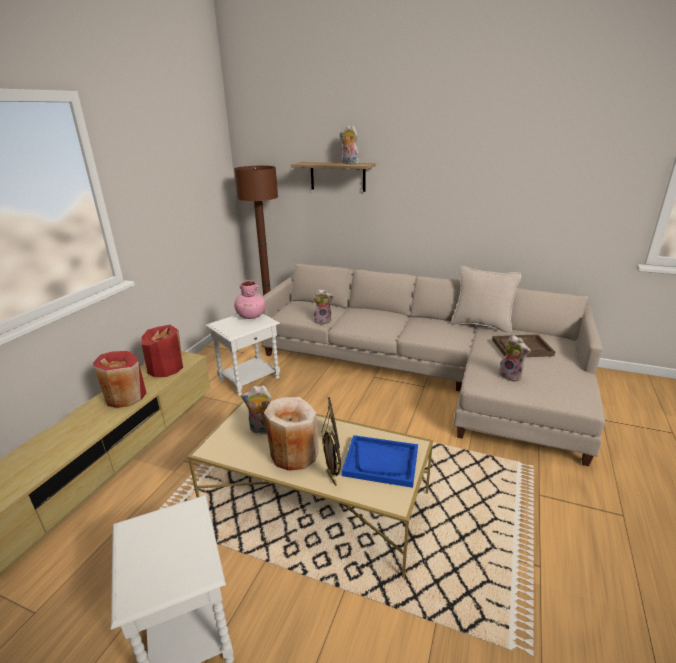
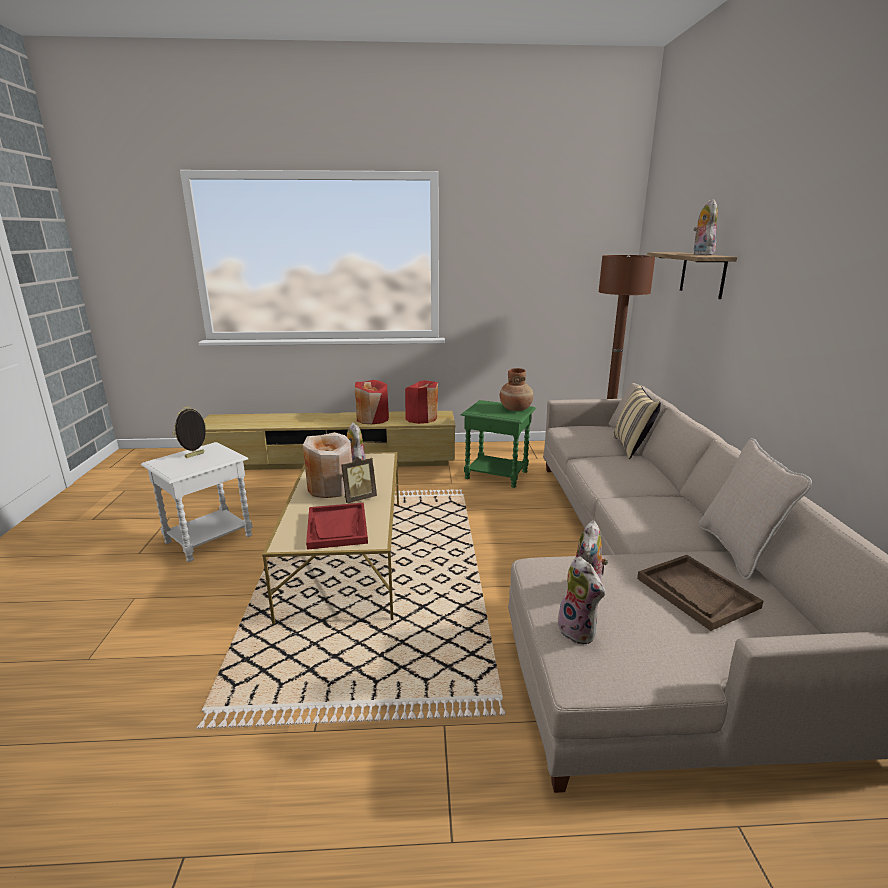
camera: 65 degrees right, 5 degrees down
(249, 378) = (496, 474): white side table -> green side table
(251, 316) = (515, 409): pink vase -> brown vase
(323, 321) = (582, 449): plush toy -> plush toy (579, 631)
(332, 478) = (305, 510): picture frame -> picture frame (195, 455)
(338, 306) = (632, 447): none -> beige pillow
(381, 462) = (337, 527): blue tray -> red tray

